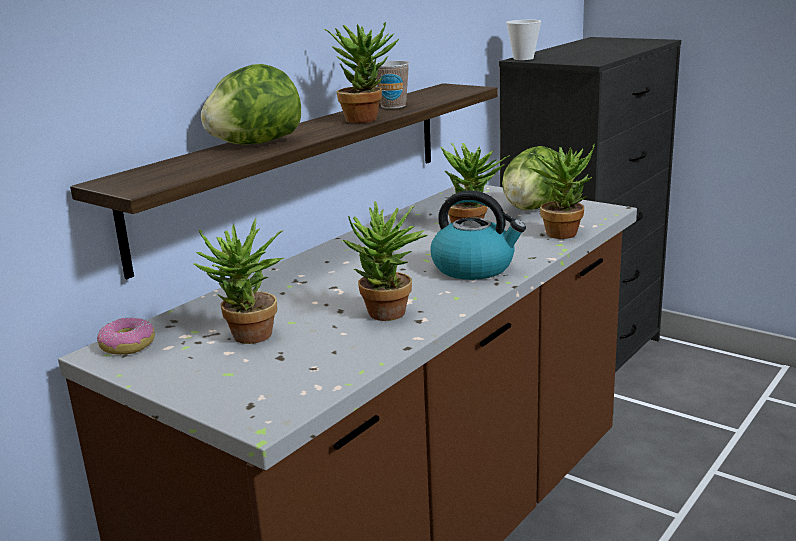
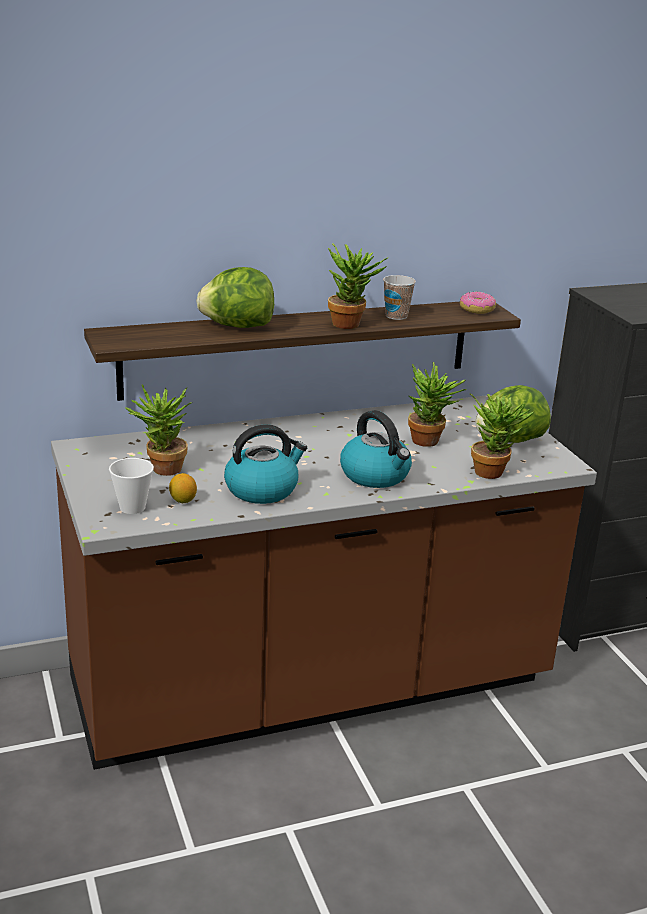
camera: 30 degrees right, 5 degrees up
(127, 345) = (93, 447): donut -> donut (476, 309)
(320, 358) = (183, 500): none -> lemon
(388, 316) = (262, 489): potted plant -> kettle
(523, 58) = (595, 291): cup -> cup (132, 507)

